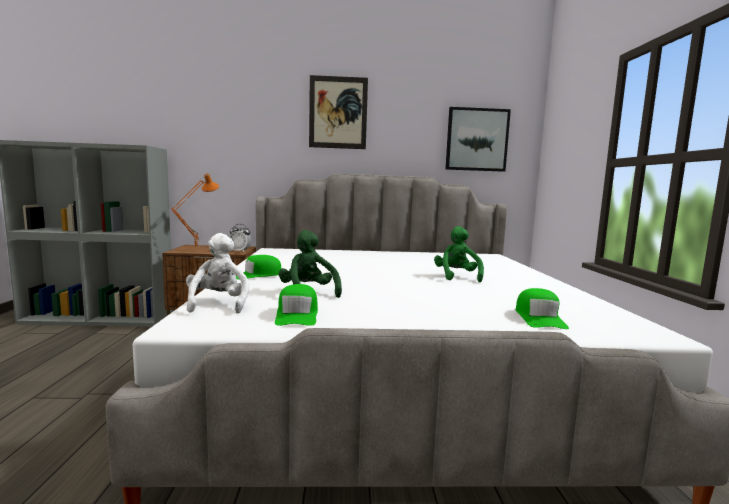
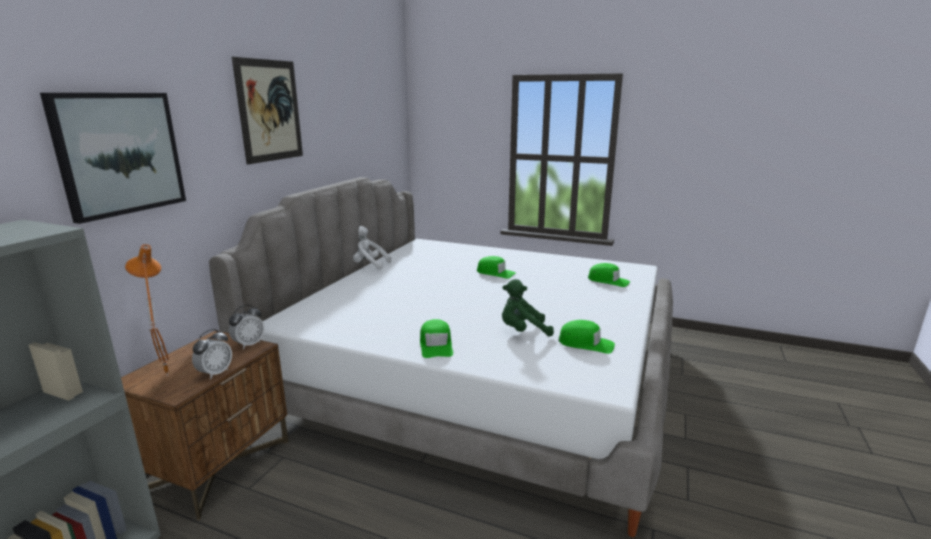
camera: 65 degrees left, 10 degrees up
(200, 252) = (215, 373): none -> alarm clock
(218, 304) = (546, 371): white plush toy -> white plush toy (368, 265)
(457, 277) = (495, 273): green plush toy -> green cap
(476, 140) = (377, 129): picture -> picture (119, 153)

